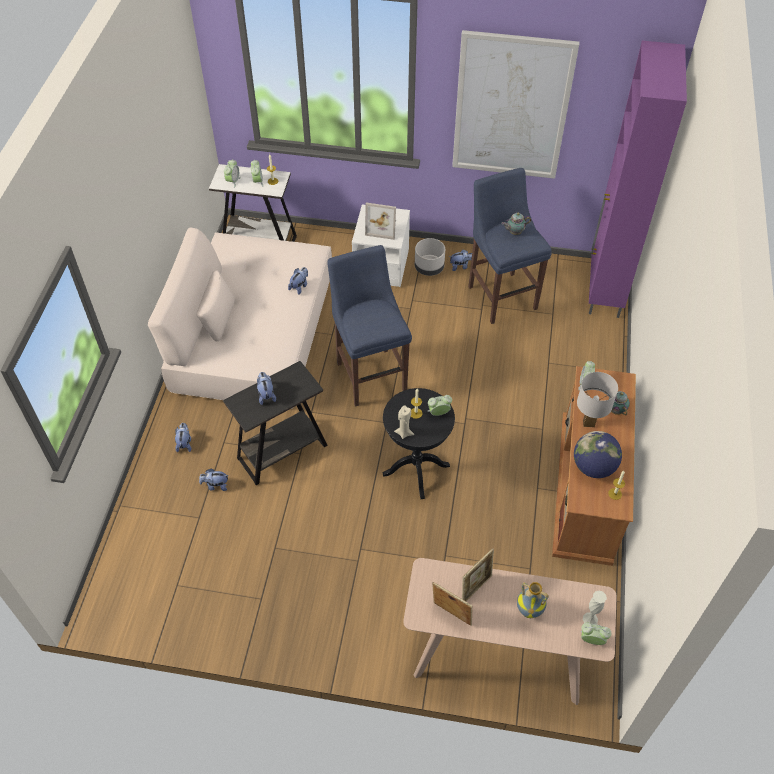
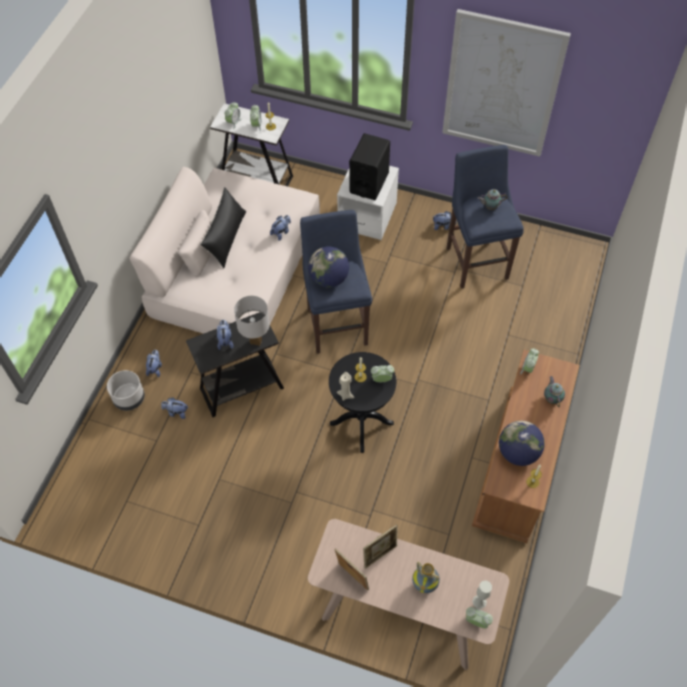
camera: 10 degrees right, 5 degrees up
(242, 298) = (226, 238): none -> black pillow
(364, 320) = (329, 279): none -> globe
(382, 227) = (369, 183): picture frame -> black speaker
(429, 268) = (412, 224): grey planter -> grey planter (129, 399)
(588, 424) = (522, 409): white table lamp -> white table lamp (255, 342)
(604, 290) = (578, 268): purple cabinet -> none

